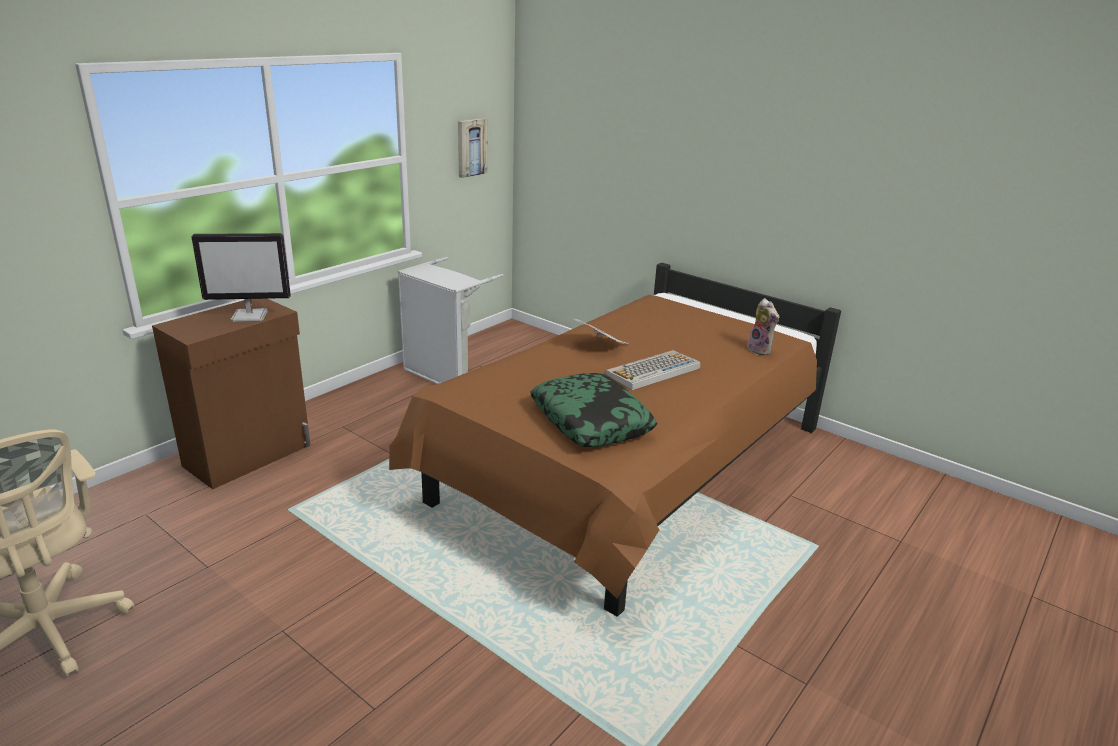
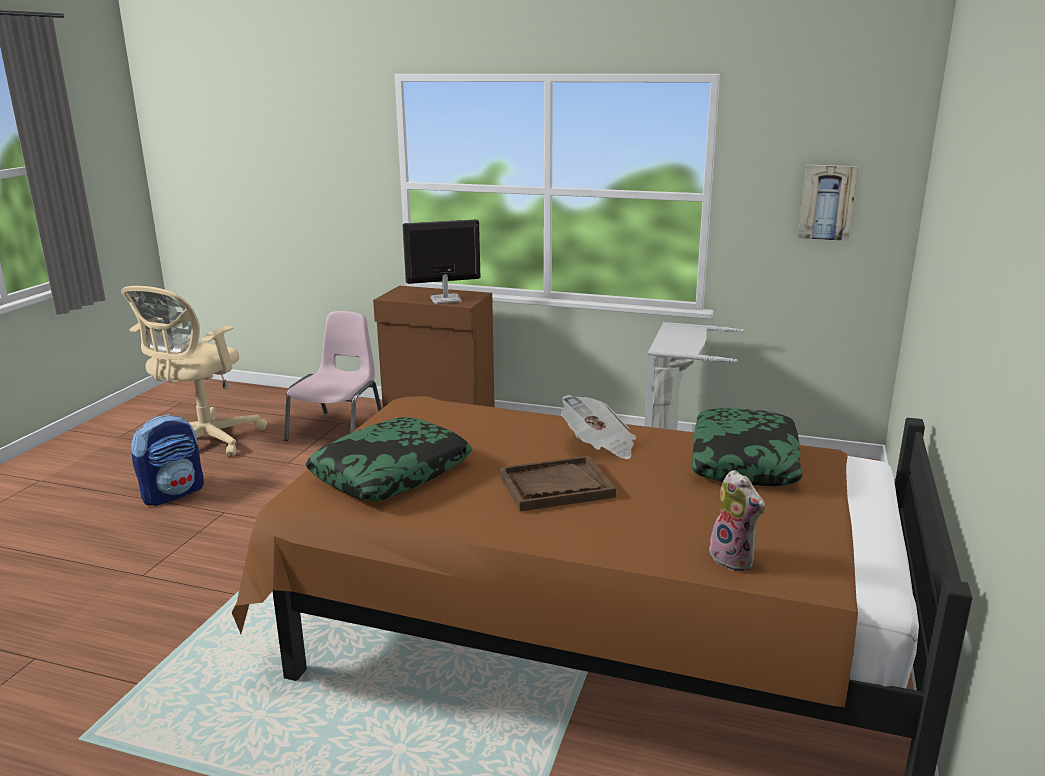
camera: 70 degrees right, 5 degrees down
(162, 518) = (338, 429): none -> pink chair
(182, 674) = (173, 493): none -> backpack
(250, 316) = (445, 299): monitor -> monitor turned 105 degrees clockwise
(650, 317) = (744, 461): none -> pillow
(652, 371) = (555, 486): keyboard -> brown tray
(761, 350) = (735, 559): plush toy -> plush toy turned 75 degrees counterclockwise

